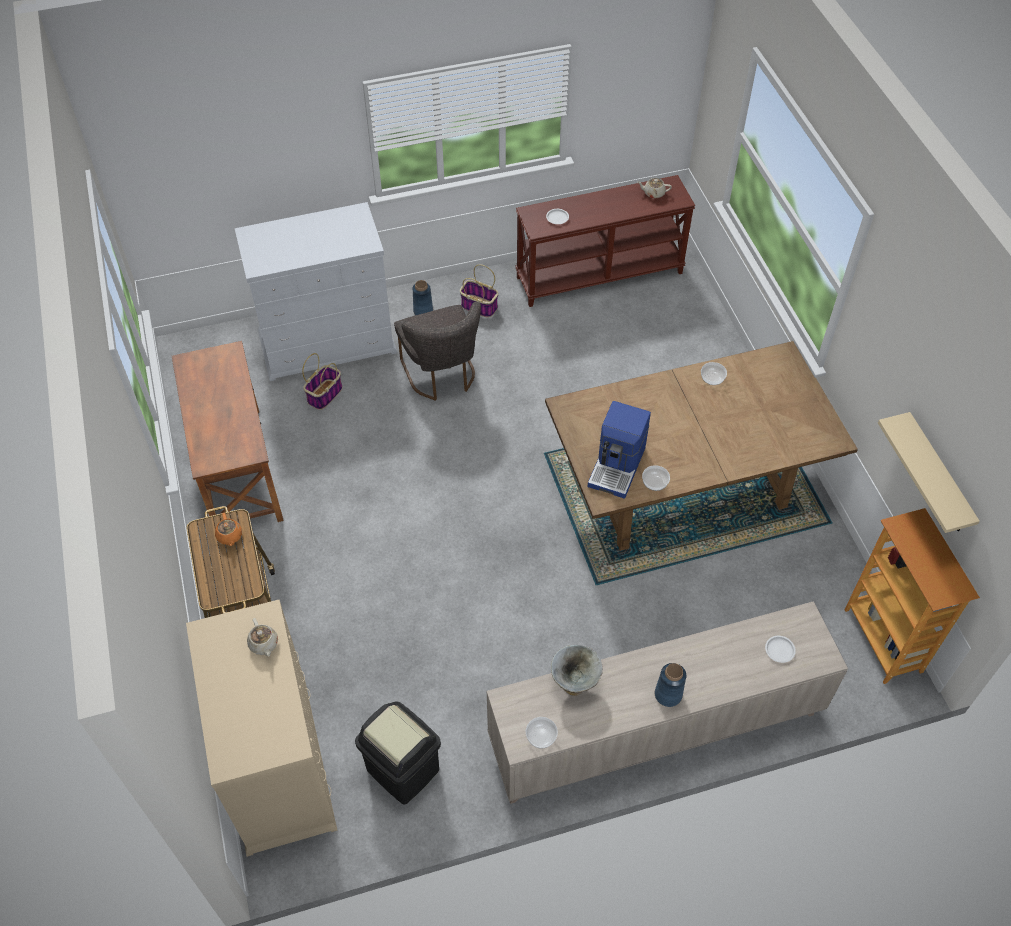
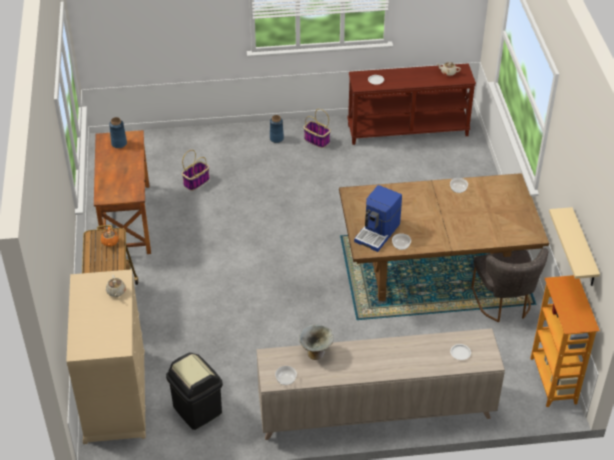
camera: 10 degrees right, 10 degrees down
(327, 342) = (206, 150): white dresser -> none
(442, 375) = (280, 180): grey chair -> grey chair (504, 304)
(668, 695) = (377, 368): blue vase -> blue vase (119, 143)

